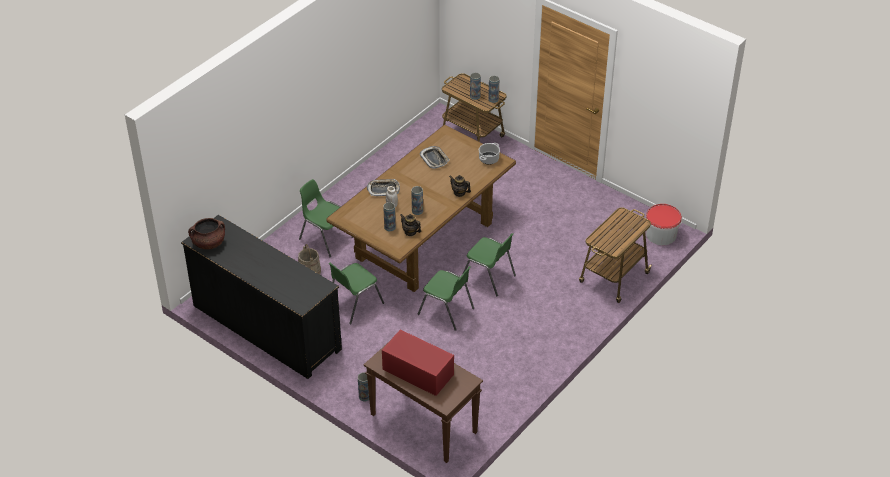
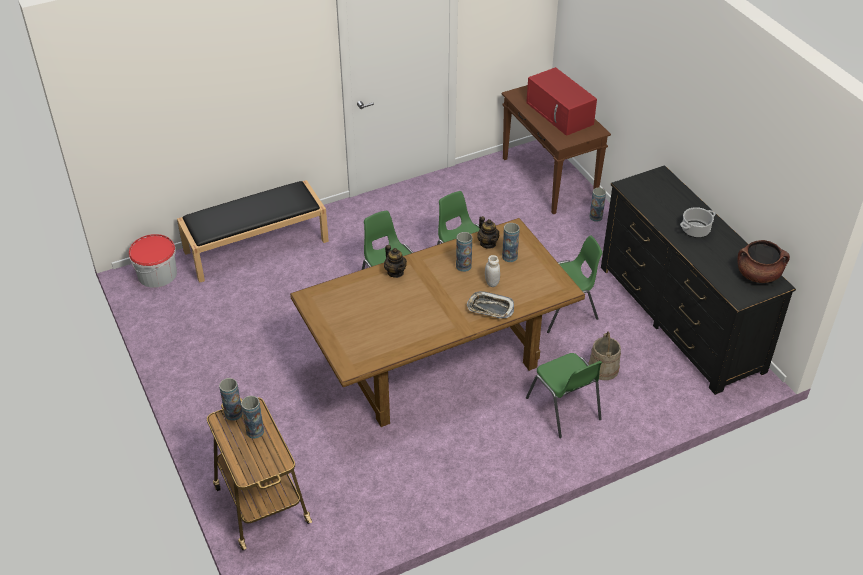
camera: 155 degrees left, 0 degrees up
(434, 159) = (395, 330): tray -> none
(489, 159) = (323, 305): cooking pot -> cooking pot (695, 230)
(613, 278) = (257, 246): cart -> black bench

